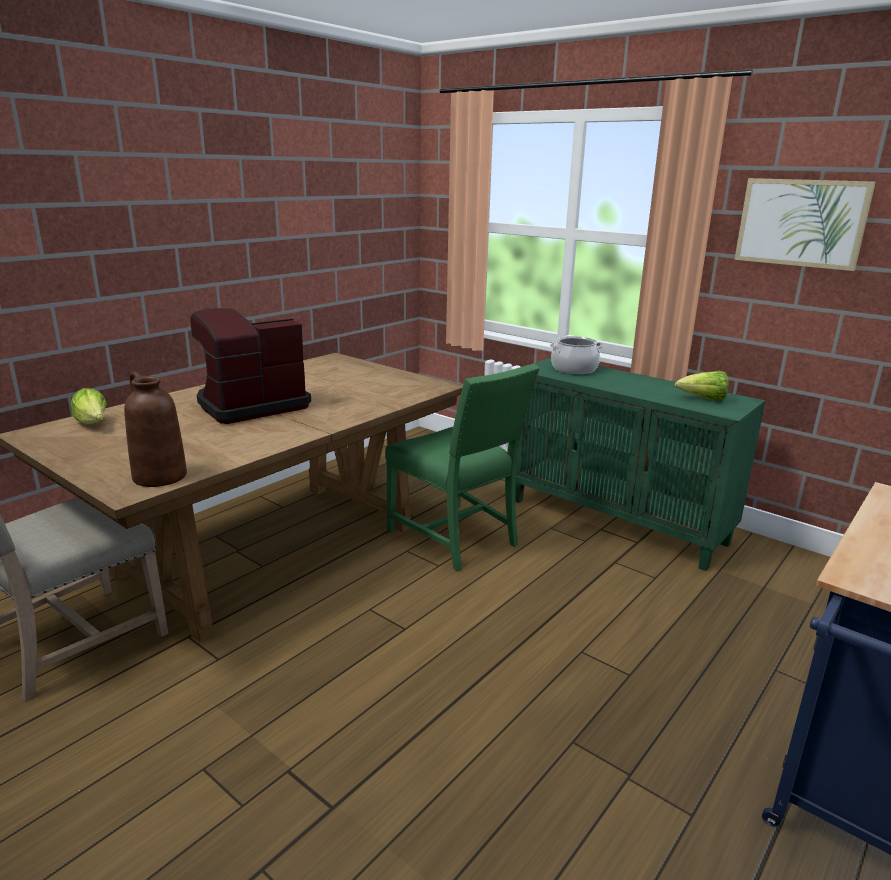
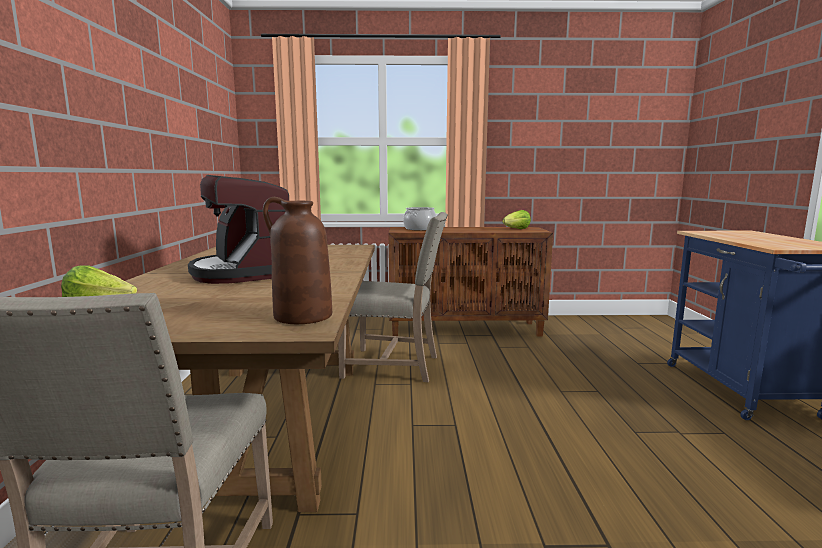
camera: 40 degrees left, 10 degrees down
(251, 405) = (243, 273): coffee machine -> coffee machine turned 45 degrees counterclockwise
(457, 538) = (394, 366): green chair -> beige chair
(617, 521) = (465, 329): green cabinet -> brown cabinet
(801, 223) = (531, 124): picture -> none

